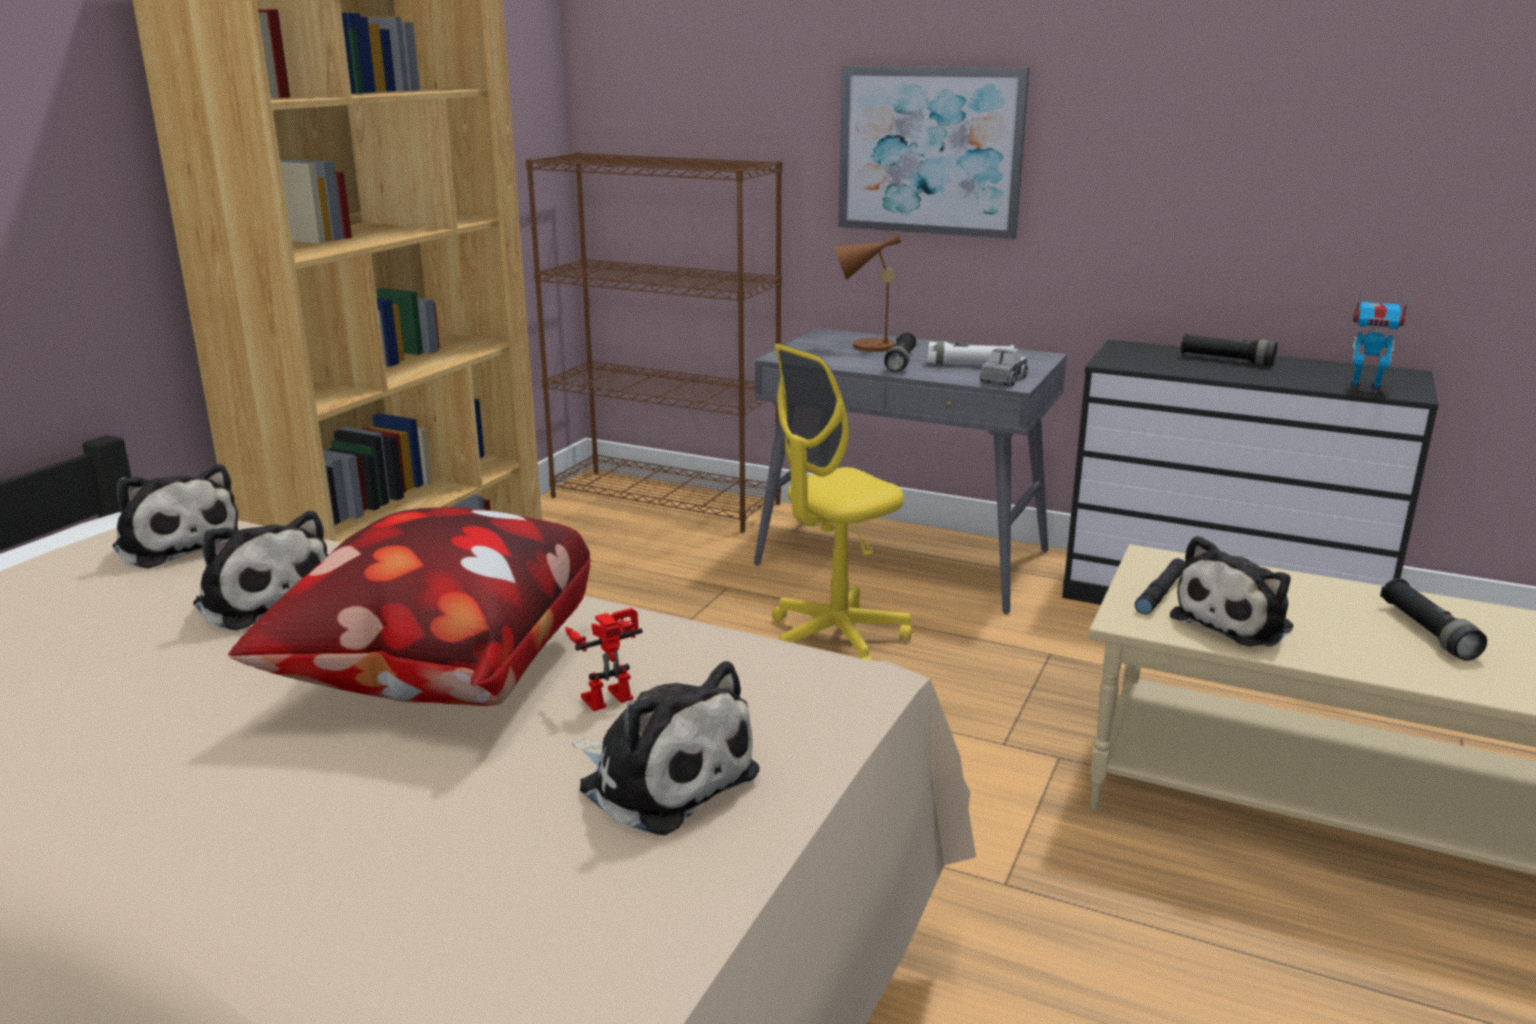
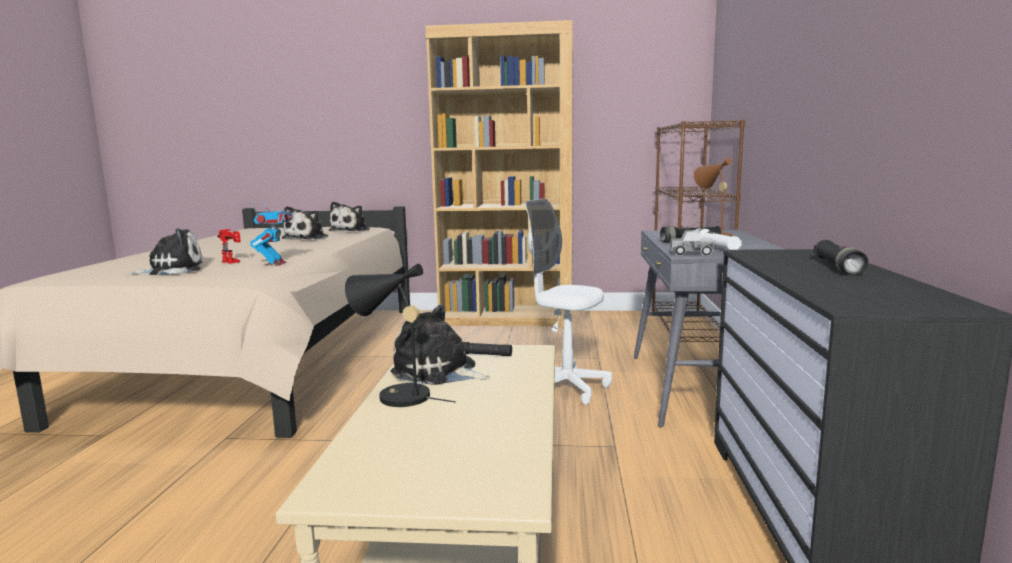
camera: 70 degrees right, 10 degrees down
(435, 676) = (250, 251): pillow -> none
(662, 778) = (172, 270): plush toy -> plush toy turned 135 degrees counterclockwise
(835, 640) = (565, 388): yellow office chair -> white office chair
(929, 151) = (784, 102): picture -> none
(1333, 655) = (396, 396): none -> black table lamp
(1364, 390) = (827, 295): toy robot -> toy robot (275, 264)
(1427, 632) = (458, 427): black flashlight -> none

